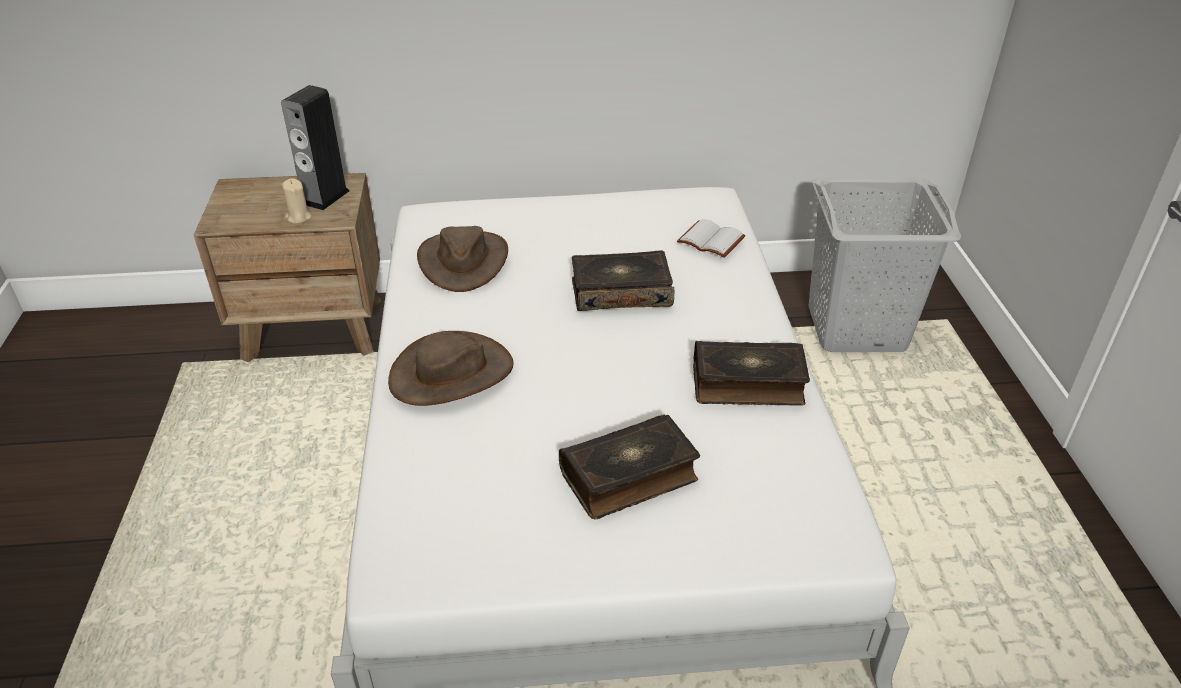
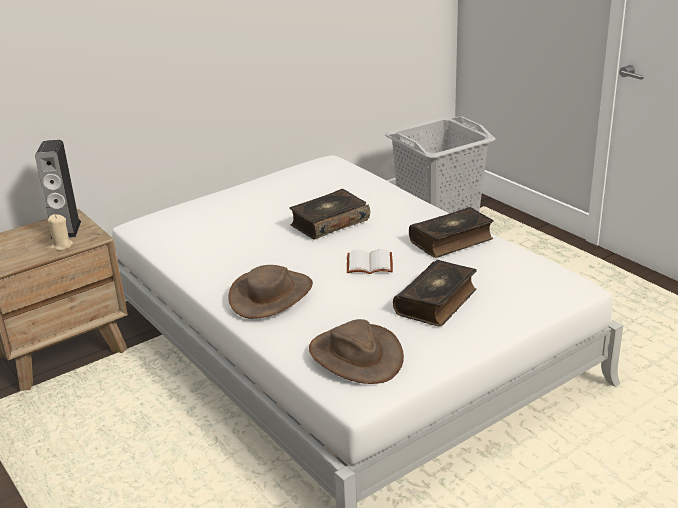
camera: 30 degrees left, 10 degrees down
(463, 261) = (202, 240): brown hat -> brown hat (355, 356)
(709, 241) = (353, 182): white book -> white book (368, 265)

